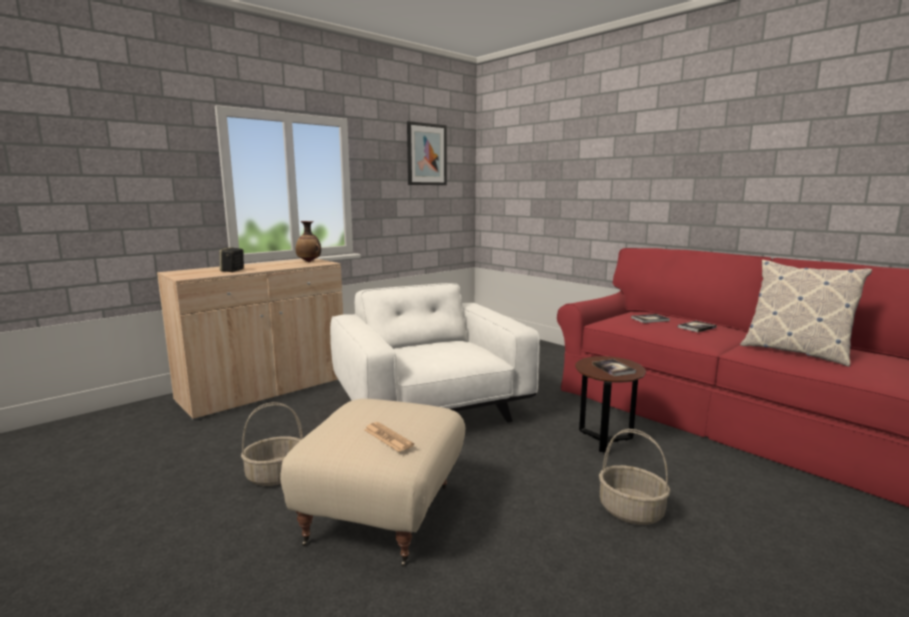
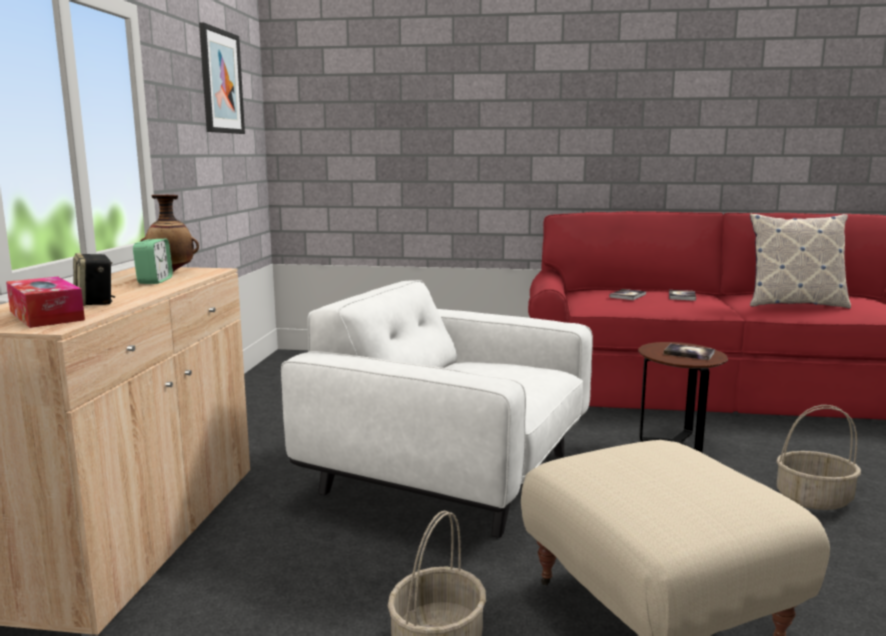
camera: 40 degrees left, 0 degrees up
(200, 273) = (46, 315): none -> tissue box
(287, 265) = (155, 281): none -> alarm clock
(388, 437) = (723, 488): newspaper -> none

